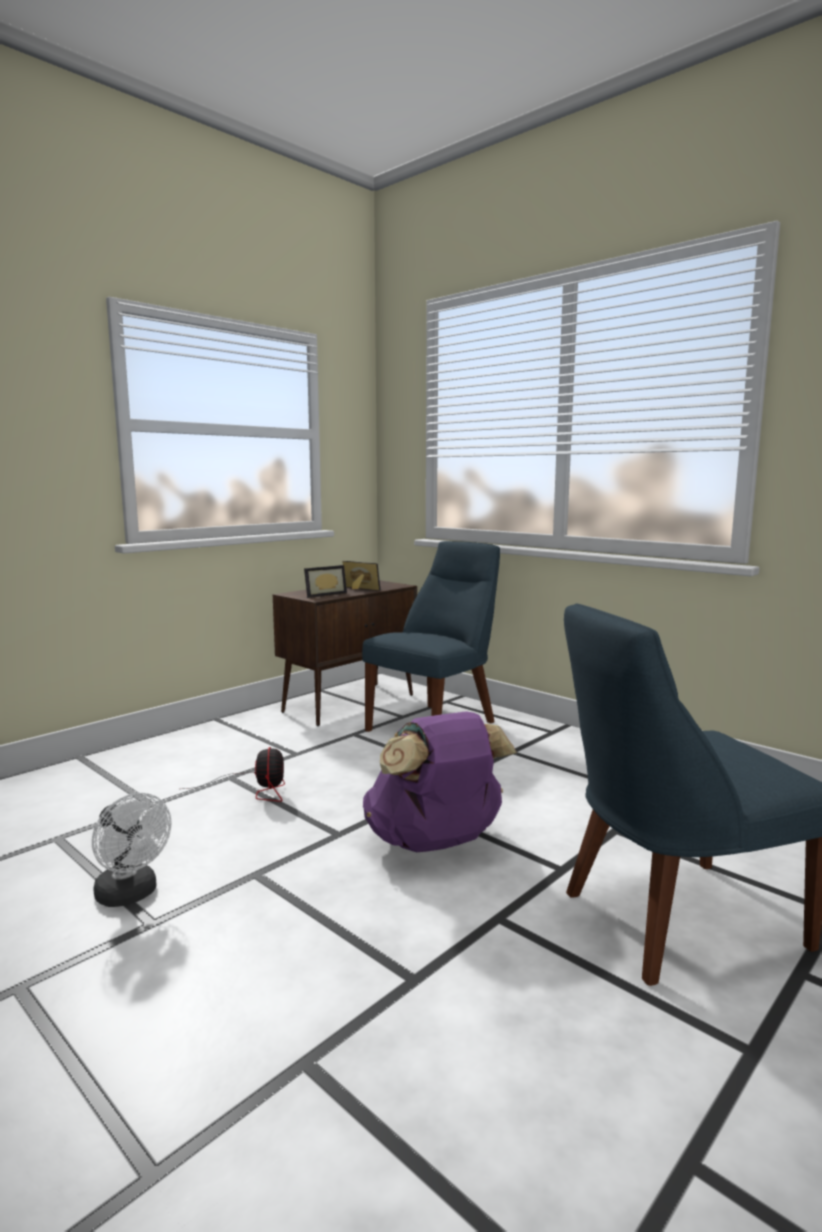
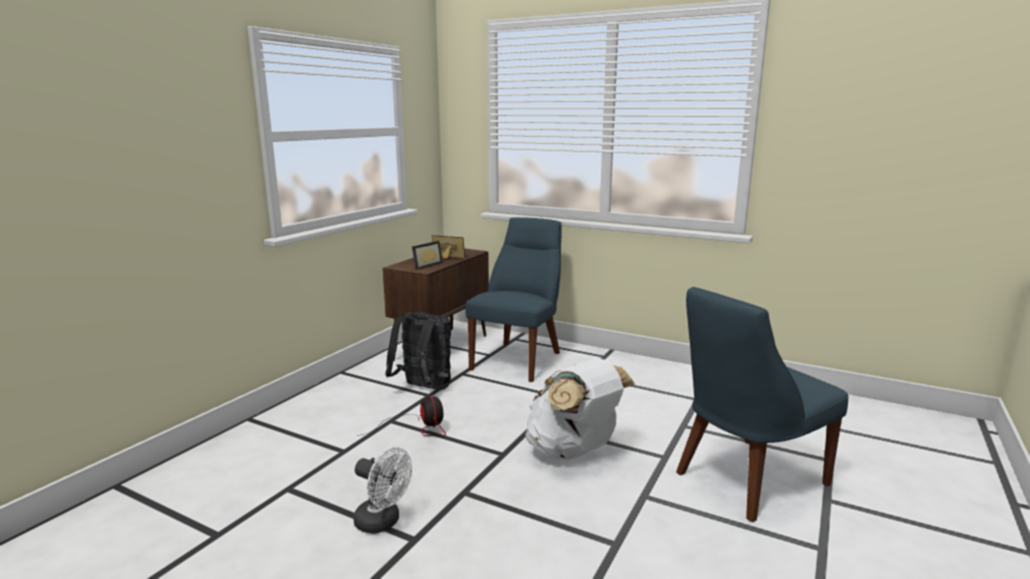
camera: 15 degrees left, 5 degrees up
(295, 746) = (423, 388): none -> black backpack
(435, 843) = (574, 451): purple backpack -> white backpack

